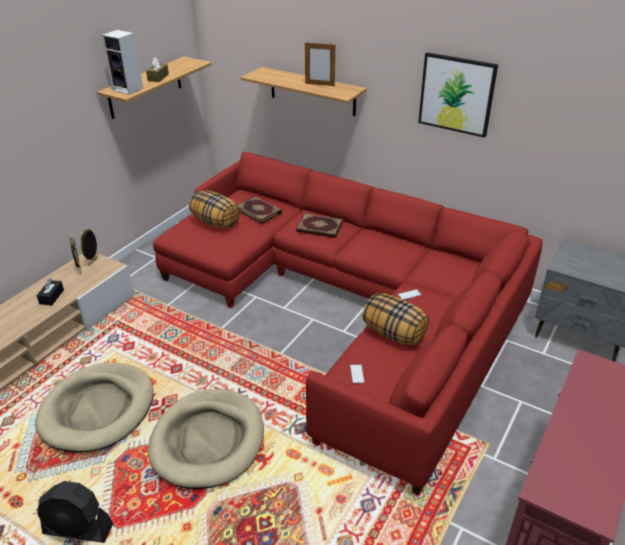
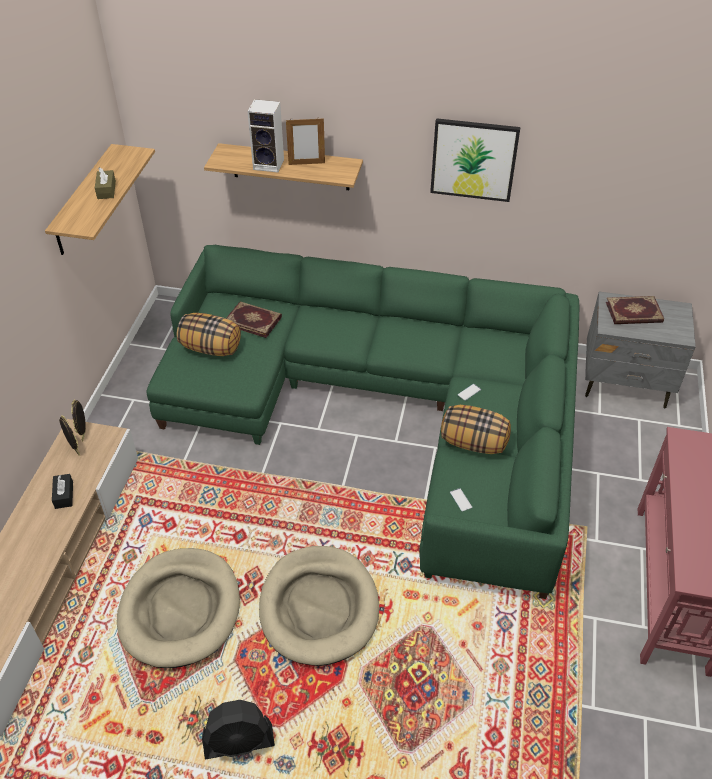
camera: 20 degrees left, 10 degrees up
(129, 89) = (84, 218): speaker -> speaker (270, 164)
(319, 228) = (334, 328): book -> book (634, 313)
(350, 305) = (388, 407): red sofa -> green sofa

